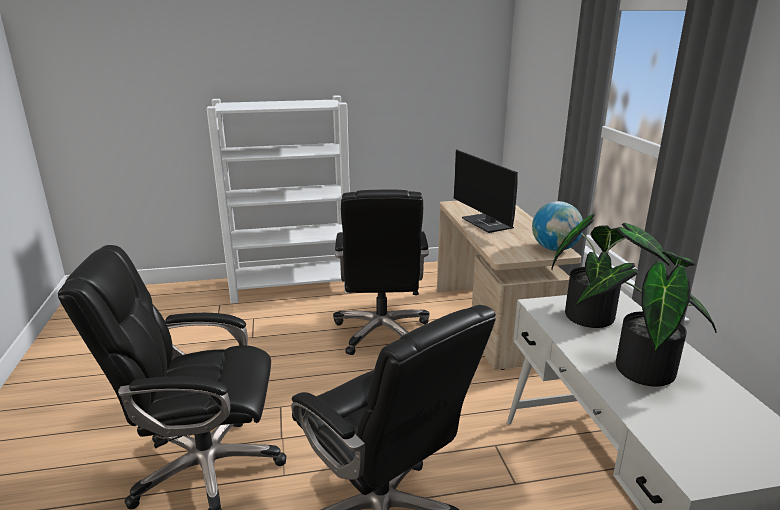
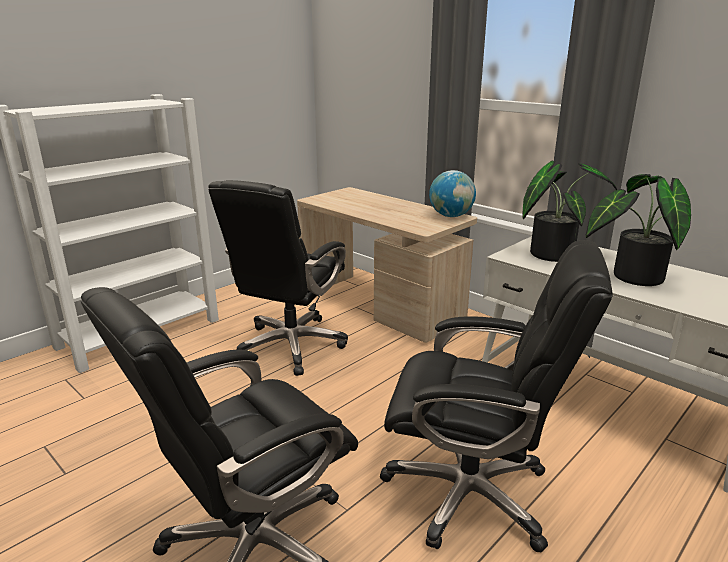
camera: 35 degrees left, 0 degrees up
(381, 331) = (290, 345): black office chair -> black office chair turned 60 degrees clockwise
(487, 224) = (369, 209): monitor -> none

